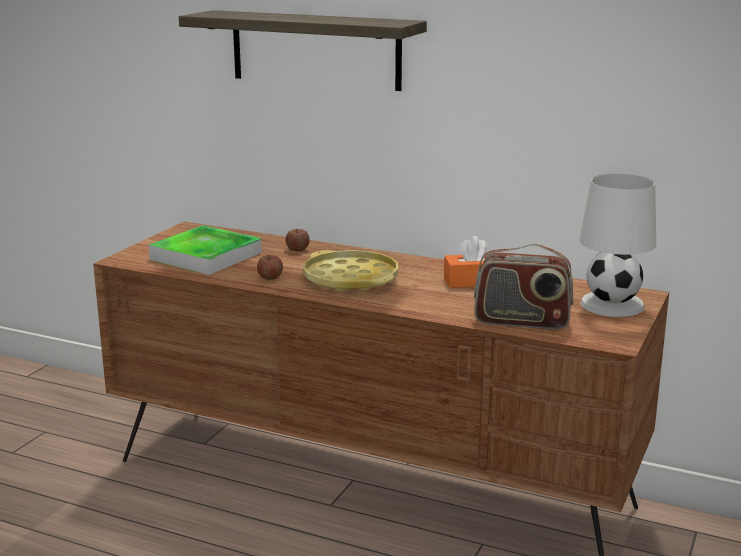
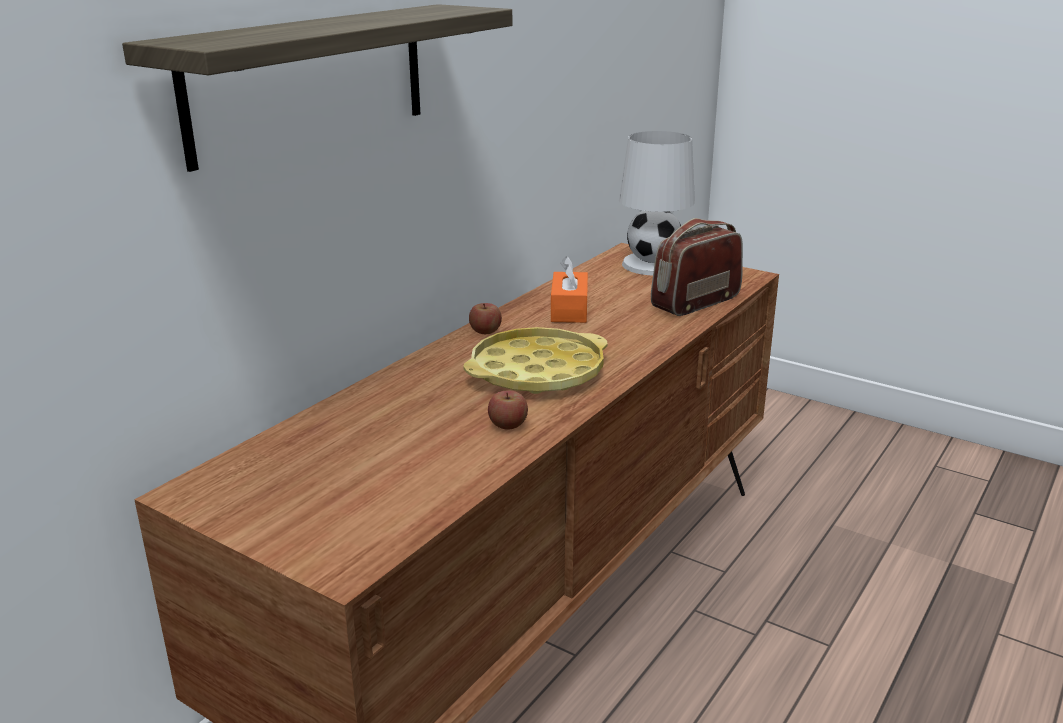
camera: 80 degrees left, 5 degrees up
(206, 256) = (375, 475): tray -> none
(297, 249) = (387, 399): apple -> apple (485, 331)
(521, 321) = (695, 302): radio -> radio turned 150 degrees counterclockwise

